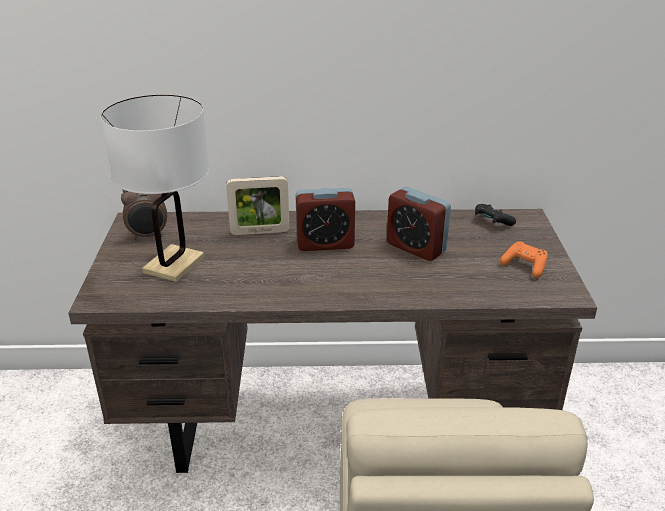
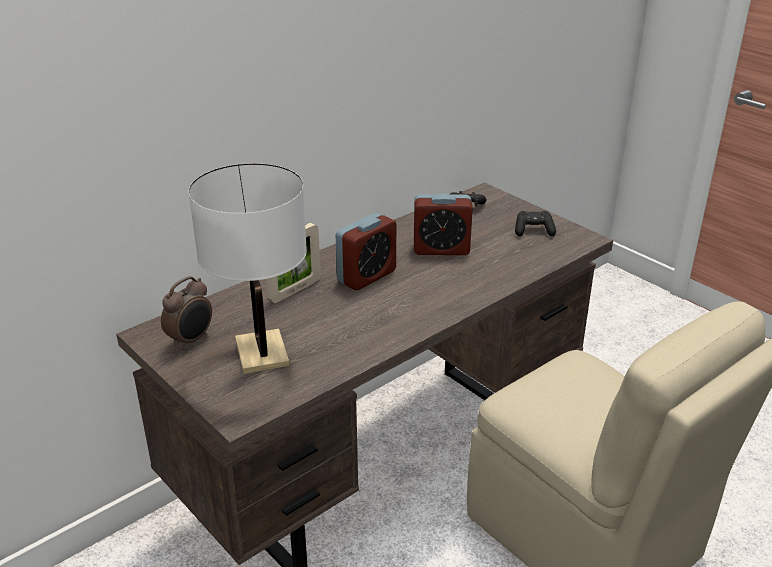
camera: 40 degrees left, 0 degrees up
(524, 266) = (533, 231): orange game controller -> black game controller

